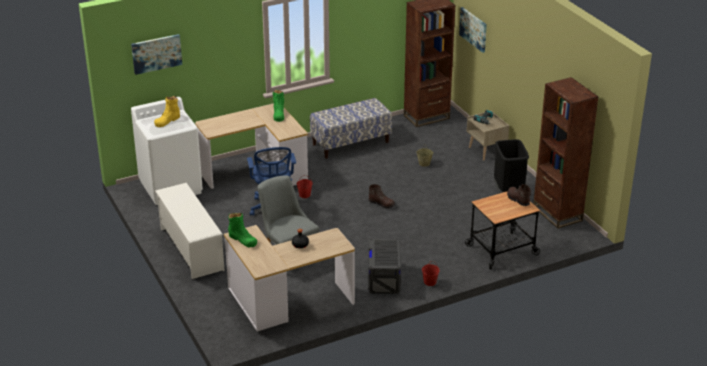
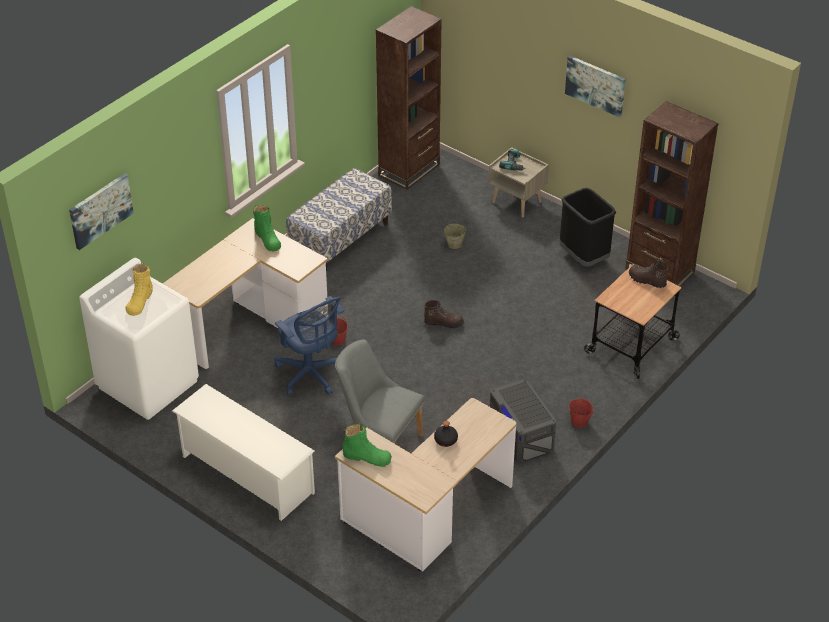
camera: 25 degrees left, 10 degrees up
(473, 29) = (466, 44): picture -> picture (595, 85)

